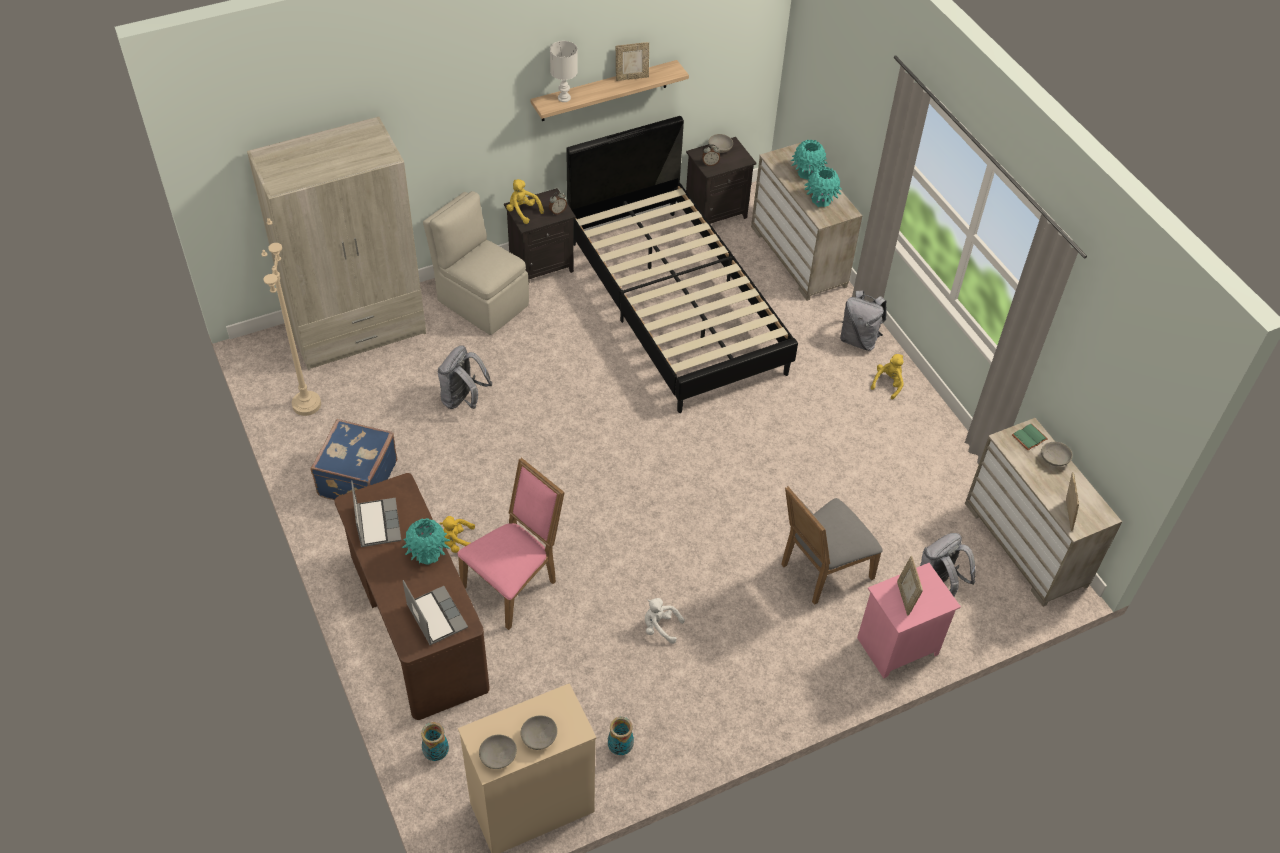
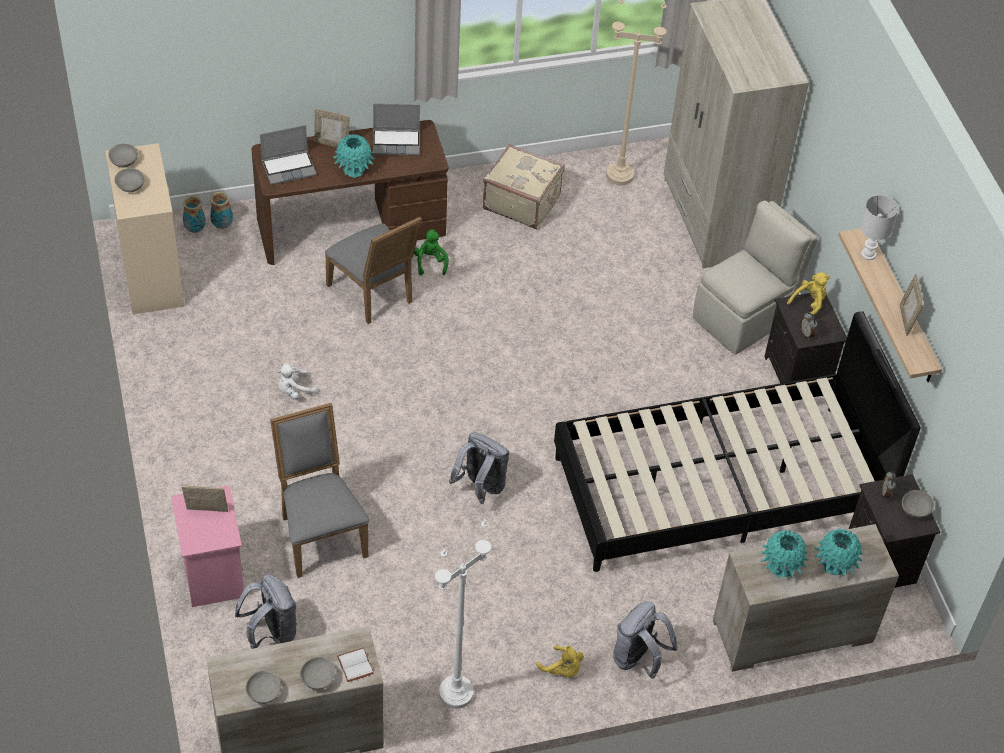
camera: 100 degrees right, 0 degrees up
(356, 478) = (521, 202): blue suitcase -> beige suitcase
(458, 542) = (430, 262): yellow plush toy -> green plush toy
(463, 400) = (605, 286): grey backpack -> grey backpack (480, 487)
(514, 583) = (374, 295): pink chair -> grey chair
(620, 748) = (183, 340): vase -> vase (195, 229)
(660, 627) = (295, 391): white plush toy -> white plush toy turned 150 degrees counterclockwise
(939, 447) = (456, 693): none -> white floor lamp
(1029, 438) = (354, 665): green book -> white book
(1066, 514) = (241, 663): picture frame -> picture frame (332, 144)
(1085, 493) = (263, 693): none -> grey bowl

